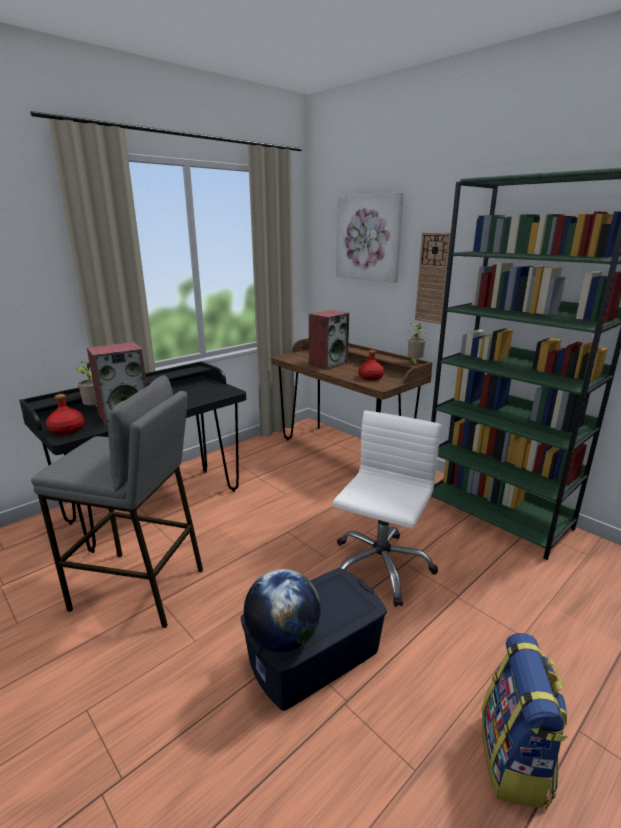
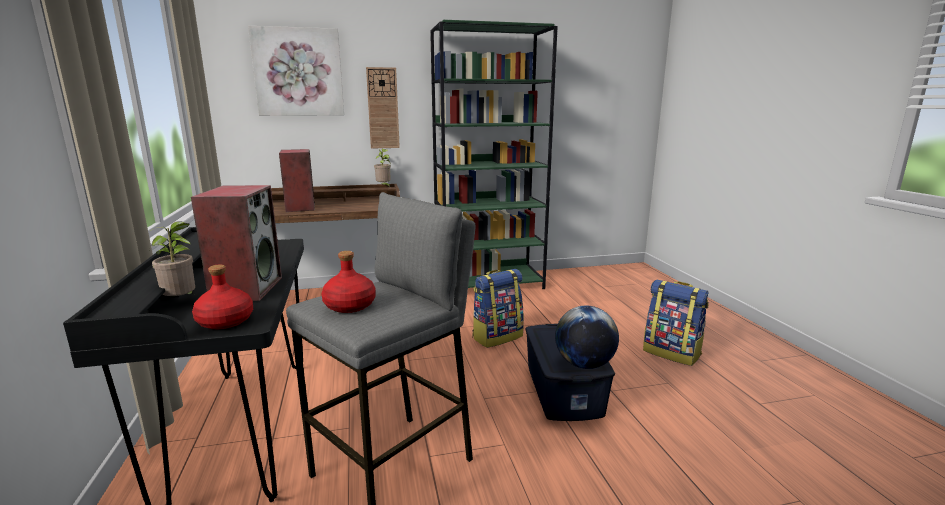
camera: 60 degrees left, 5 degrees down
(370, 378) = (366, 205): red bottle -> red bottle (350, 306)
(380, 566) = (497, 337): white office chair -> backpack

